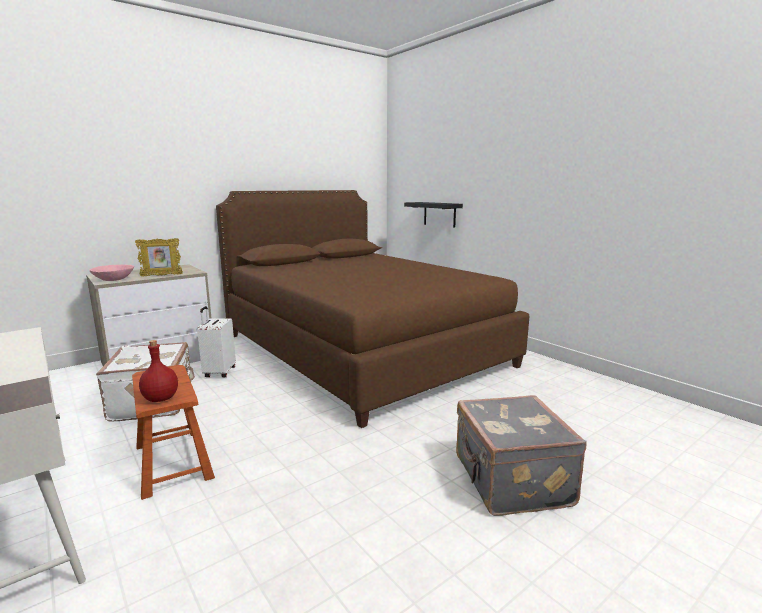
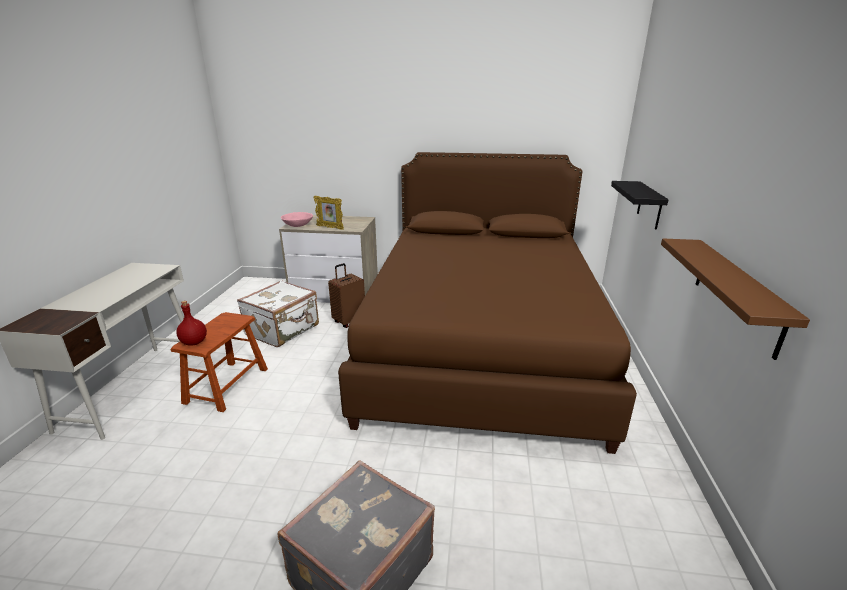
camera: 45 degrees right, 10 degrees up
(219, 372) = (349, 321): white suitcase -> brown suitcase
(558, 235) = (737, 294): none -> brown shelf

